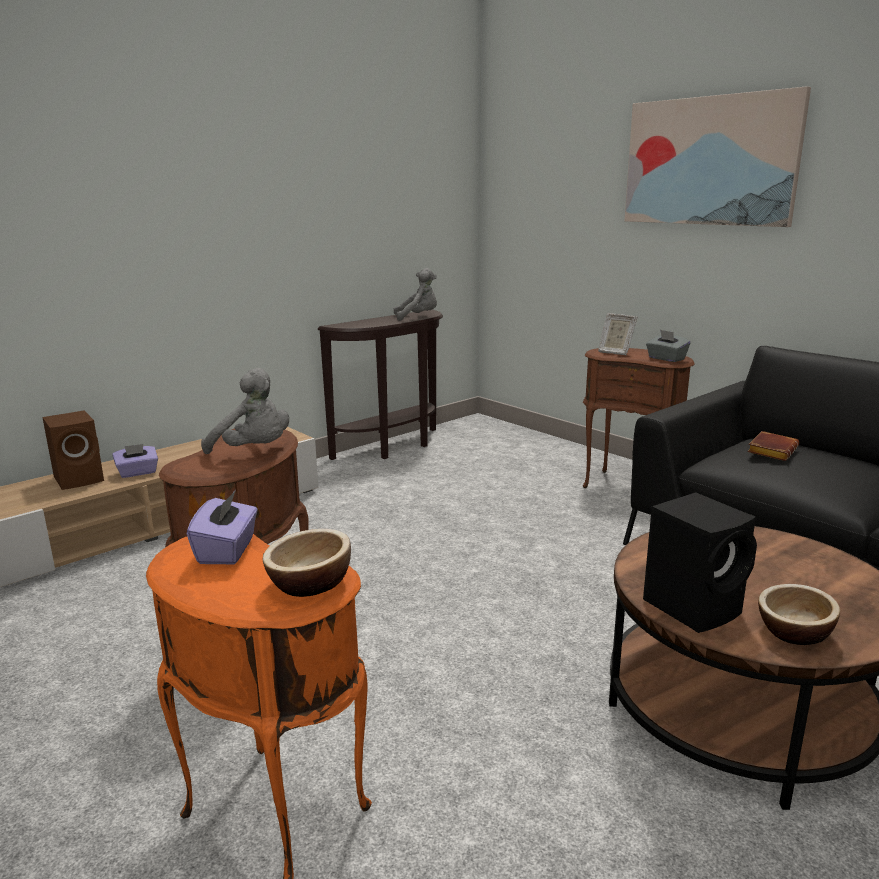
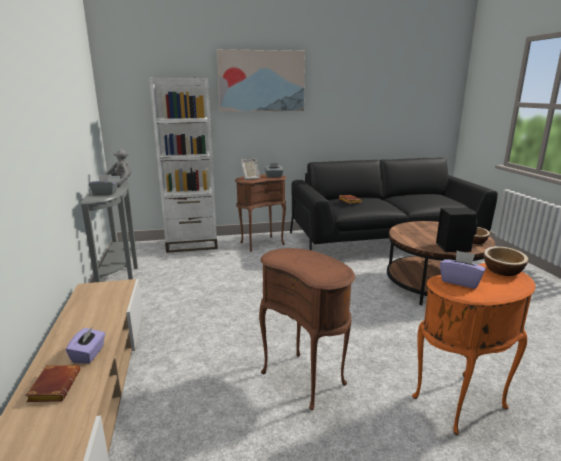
camera: 60 degrees left, 0 degrees up
(81, 479) = (54, 386): brown speaker -> brown book
(254, 451) = (315, 259): grey plush toy -> none
(365, 323) = (105, 193): none -> grey tissue box
(395, 447) = (121, 276): brown console table -> grey console table
(540, 447) = (192, 244): none -> white bookcase

